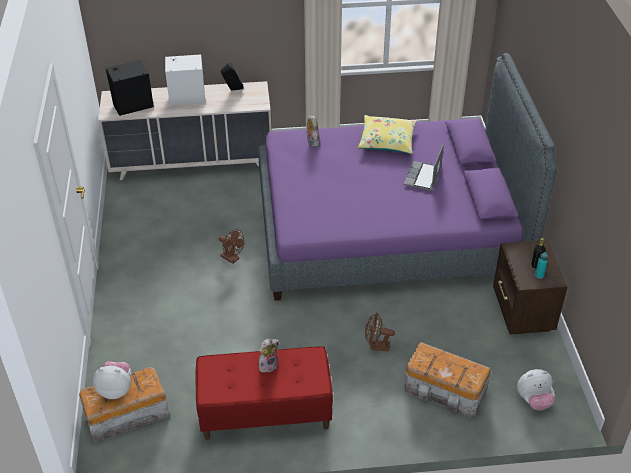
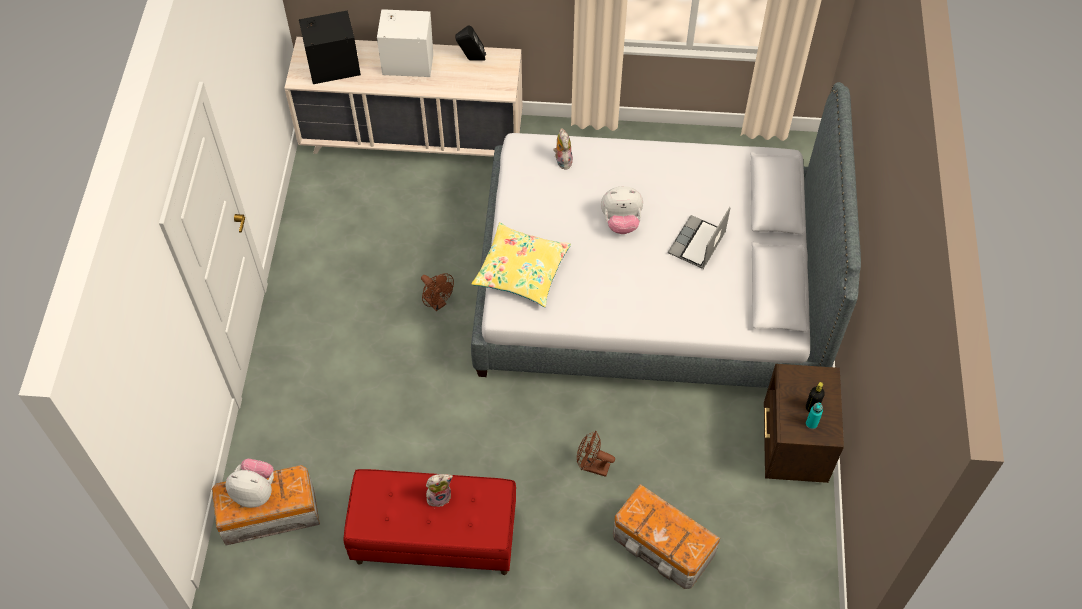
camera: 10 degrees right, 15 degrees up
(387, 141) = (664, 173): yellow pillow -> yellow pillow (522, 271)
(389, 229) = (651, 287): purple bed -> grey bed
(533, 400) = (770, 579): plush toy -> plush toy (621, 222)

